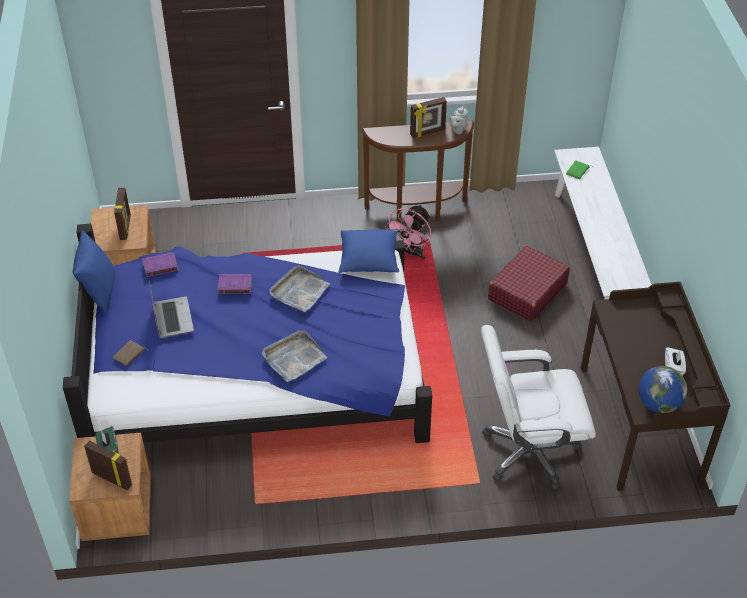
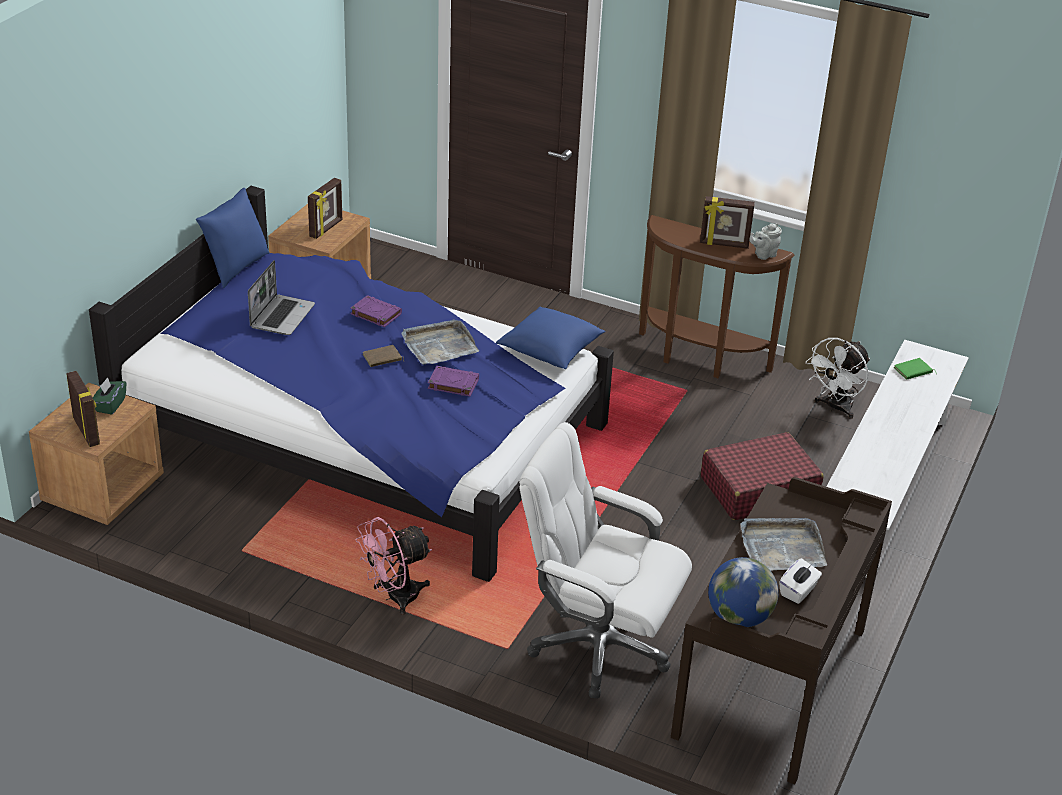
camera: 30 degrees right, 10 degrees down
(129, 355) = (207, 330): brown book -> brown book (382, 359)
(160, 266) = (318, 268): purple book -> purple book (452, 384)
(293, 358) = (369, 401): grey tray -> grey tray (781, 547)
(411, 253) = (652, 395): pink fan -> pink fan (394, 597)
(522, 210) = (835, 407): none -> white fan

